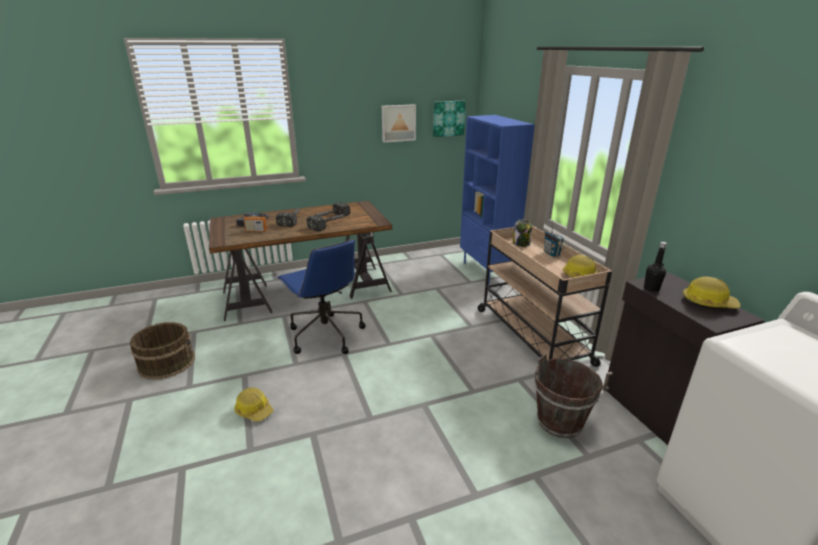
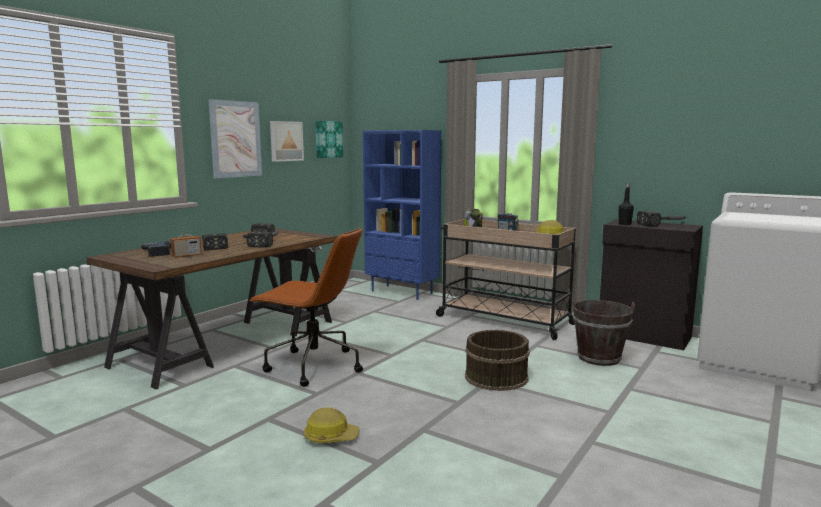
camera: 35 degrees left, 15 degrees down
(167, 362) = (133, 442): brown bucket -> brown bucket (495, 377)
(325, 335) = (312, 366): blue office chair -> brown office chair
(345, 124) = (236, 139): none -> picture
(708, 302) = (664, 224): hard hat -> hammer

